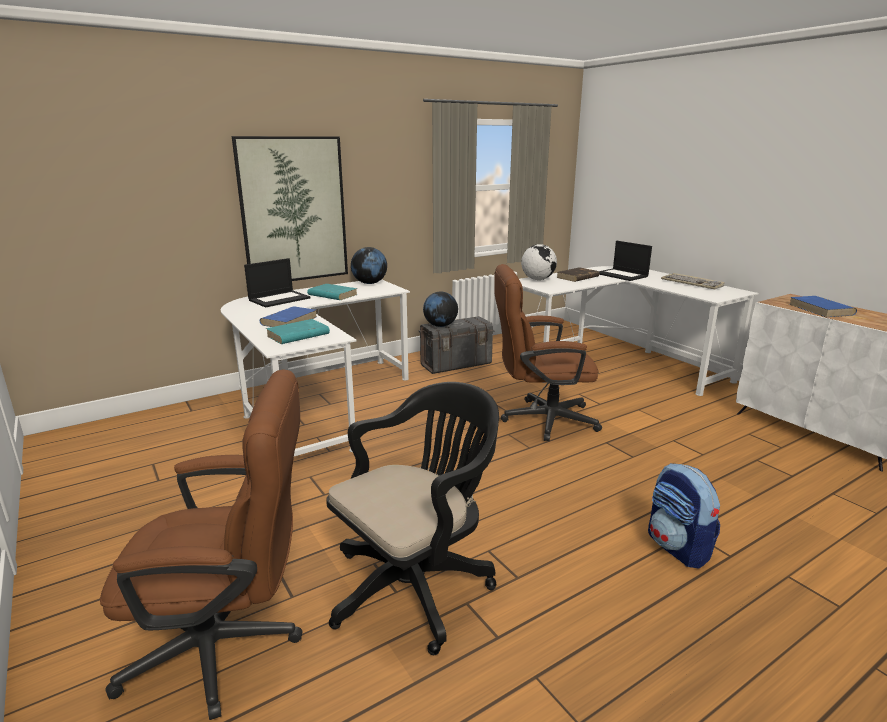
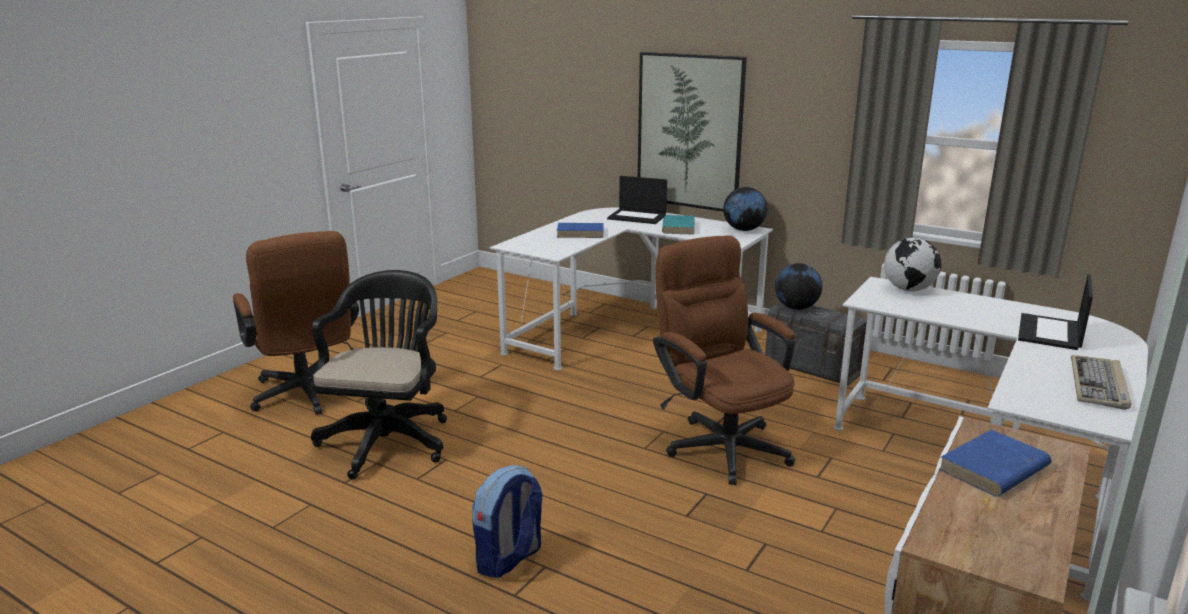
camera: 65 degrees right, 0 degrees up
(297, 335) = (546, 243): turquoise book -> none
(417, 584) = (388, 439): black office chair -> black office chair turned 105 degrees counterclockwise
(577, 277) = (971, 308): brown book -> none

